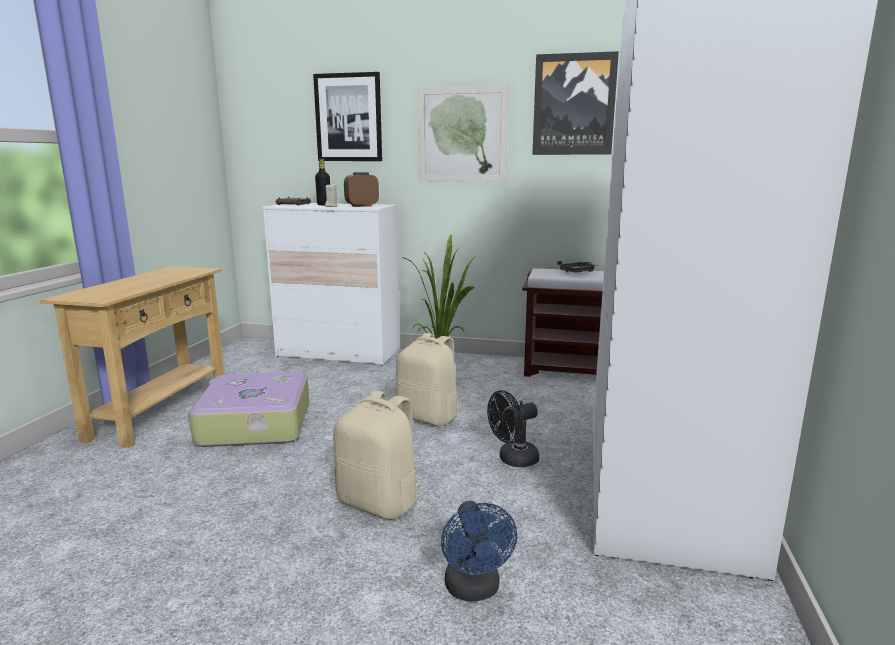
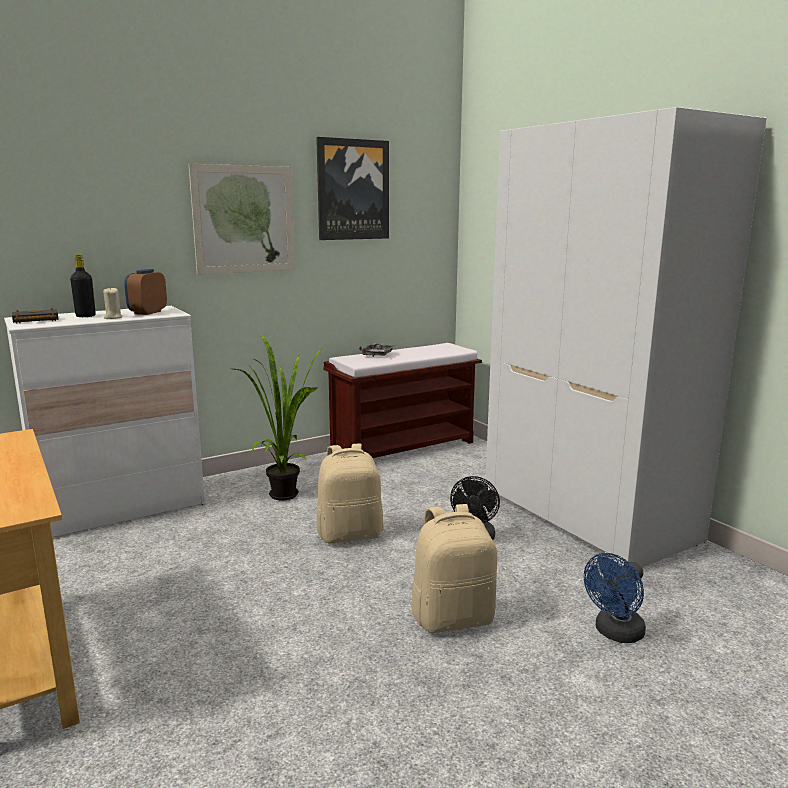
camera: 45 degrees left, 0 degrees up
(253, 424) = (190, 619): suitcase -> none
(348, 118) = (93, 197): picture -> none
(474, 590) = (615, 633): blue fan -> blue fan turned 105 degrees clockwise

